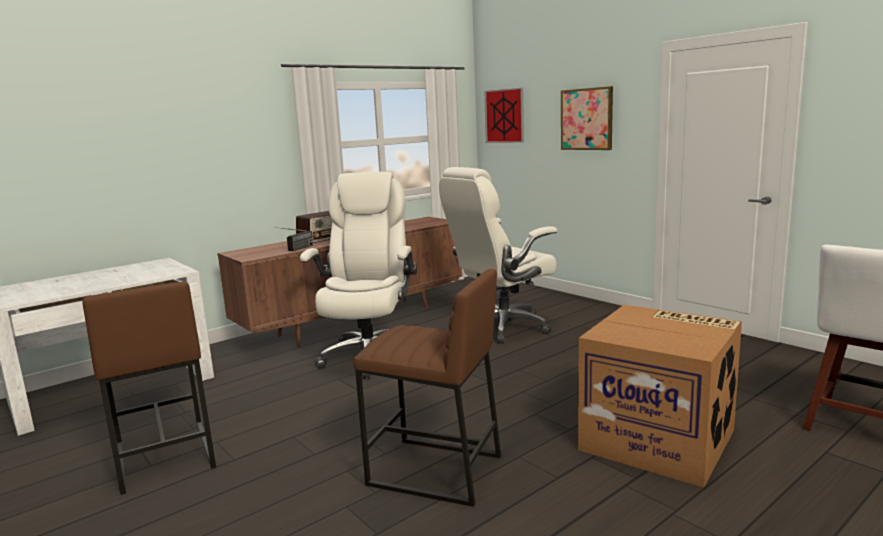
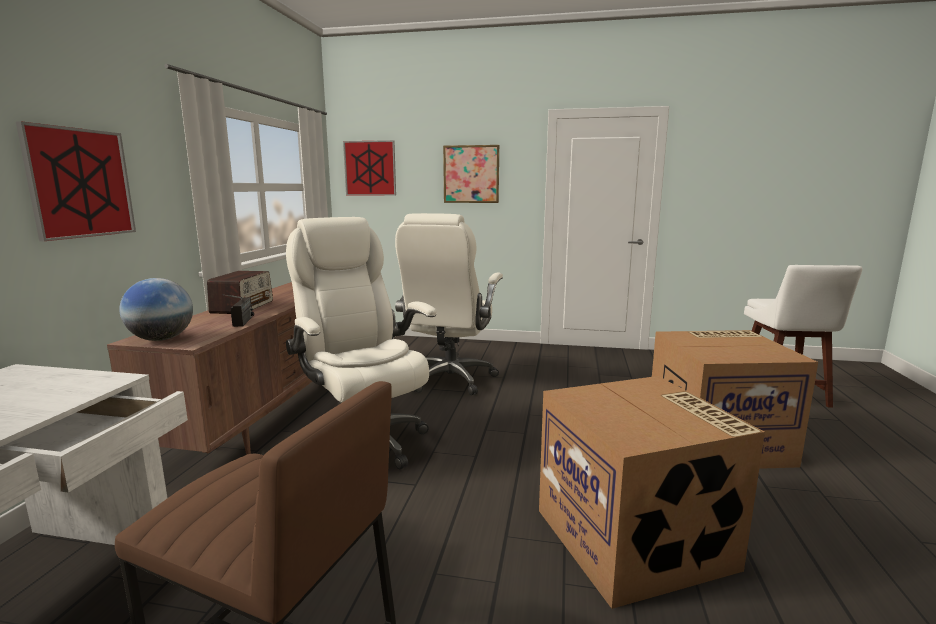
camera: 40 degrees left, 0 degrees up
(219, 151) = (80, 183): none -> picture
(242, 253) = (161, 339): none -> globe
(435, 470) = (636, 539): brown stool -> cardboard box

